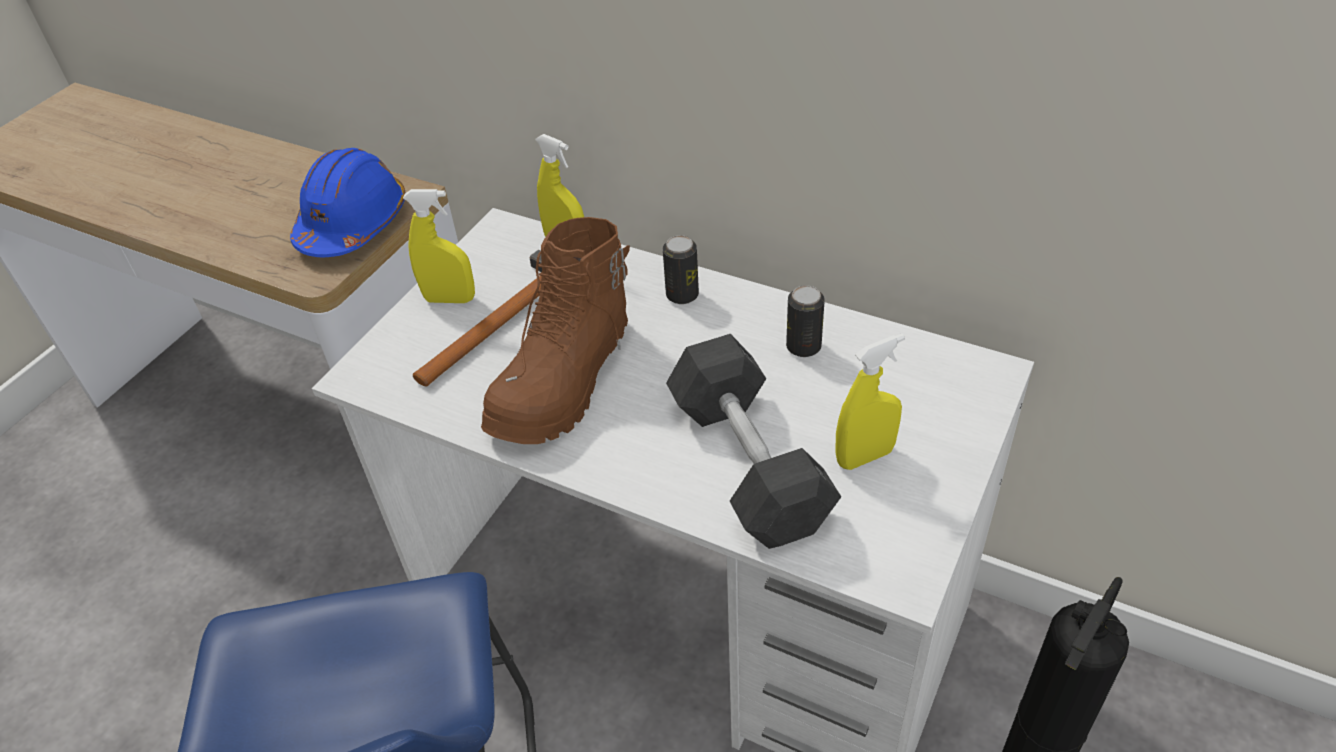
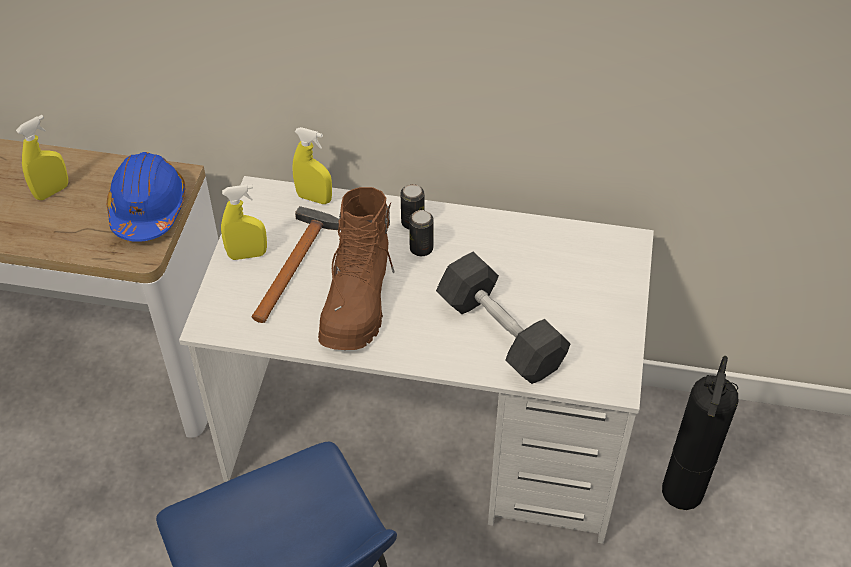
camera: 20 degrees left, 5 degrees up
(803, 347) = (507, 246): can -> can (421, 248)
(865, 457) = (570, 314): yellow spray bottle -> yellow spray bottle (52, 191)

